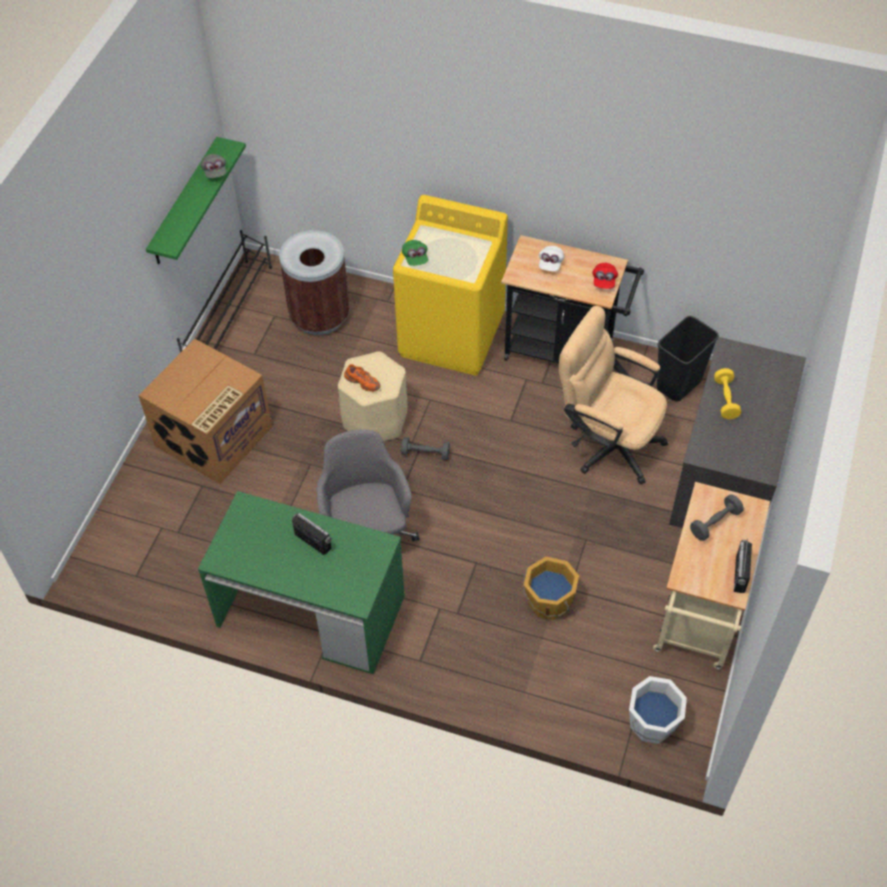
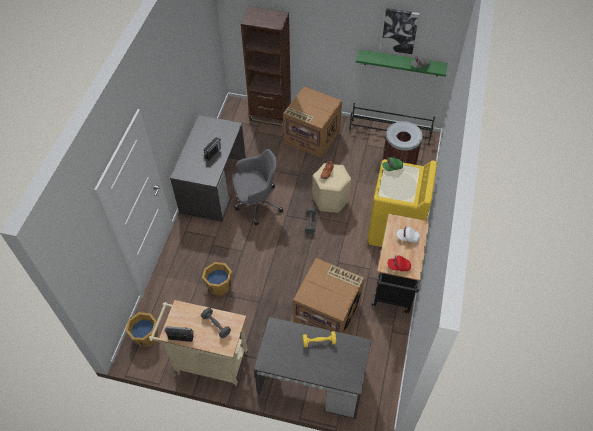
camera: 85 degrees right, 0 degrees up
(136, 504) = (270, 115): none -> brown bookcase
(166, 157) = (399, 30): none -> picture
(310, 612) = (213, 185): green desk -> grey desk
(607, 442) = (328, 312): beige office chair -> cardboard box
(652, 723) = (145, 336): white bucket -> orange bucket
(679, 385) = (378, 353): black trash can -> none

